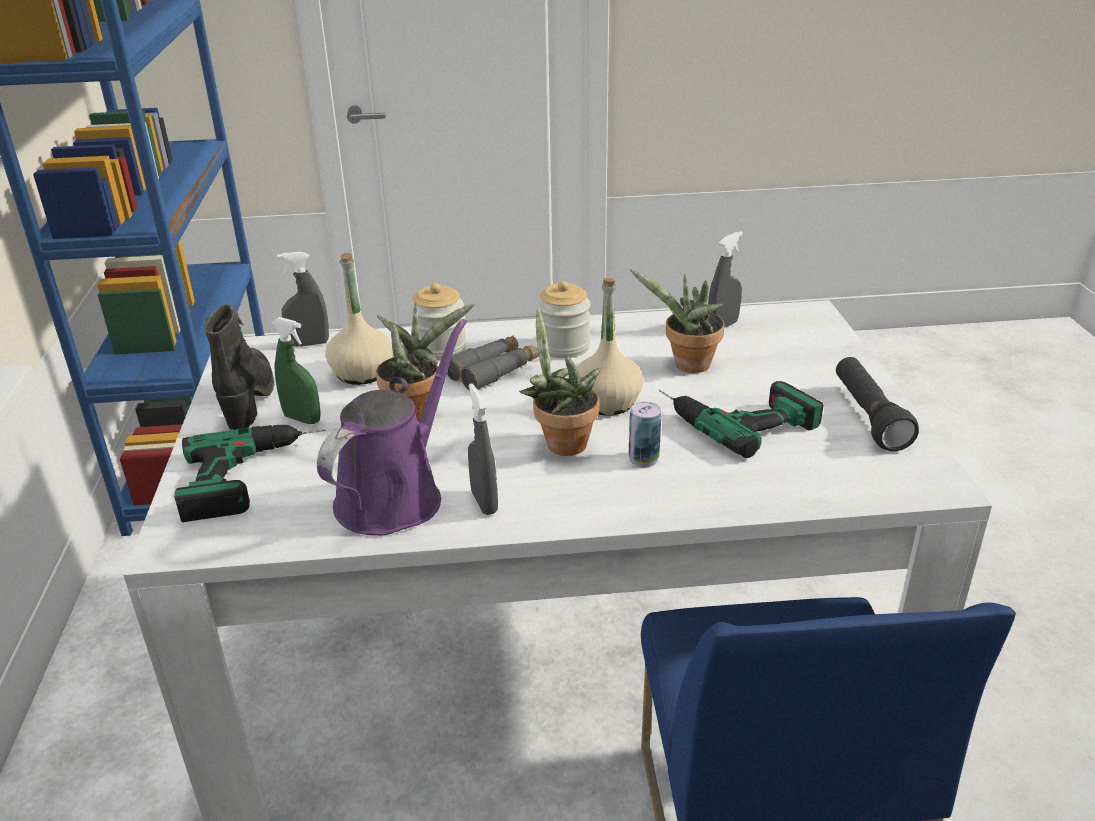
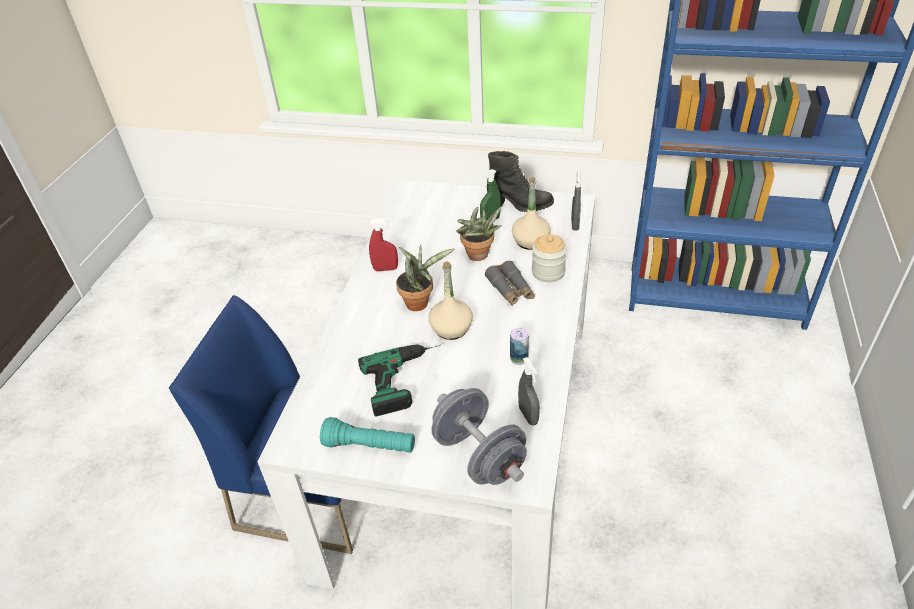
camera: 110 degrees right, 10 degrees up
(256, 475) = (447, 207): power drill -> none
(395, 495) = (407, 244): purple watering can -> none
(484, 502) = (385, 269): grey spray bottle -> red spray bottle
(564, 347) = (529, 324): jar -> none
(643, 459) = (387, 329): can -> can (519, 359)
(687, 366) = (477, 377): potted plant -> none
(806, 344) = (479, 456): none -> grey dumbbell
(868, 417) = (370, 446): black flashlight -> turquoise flashlight

